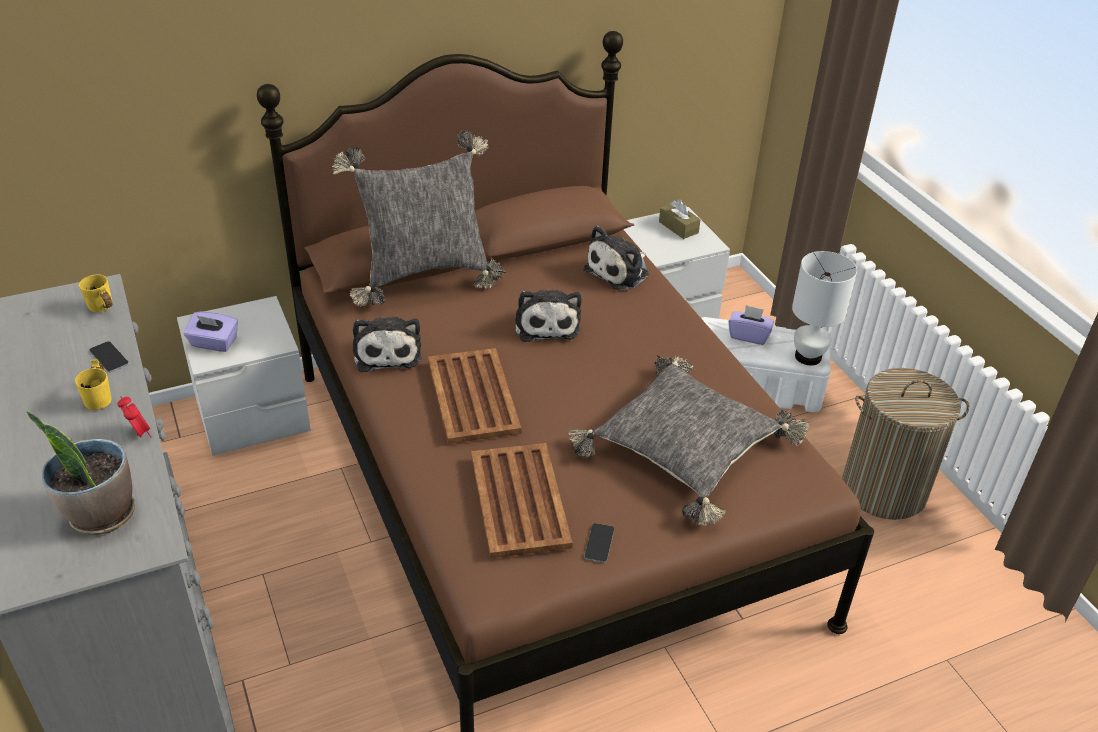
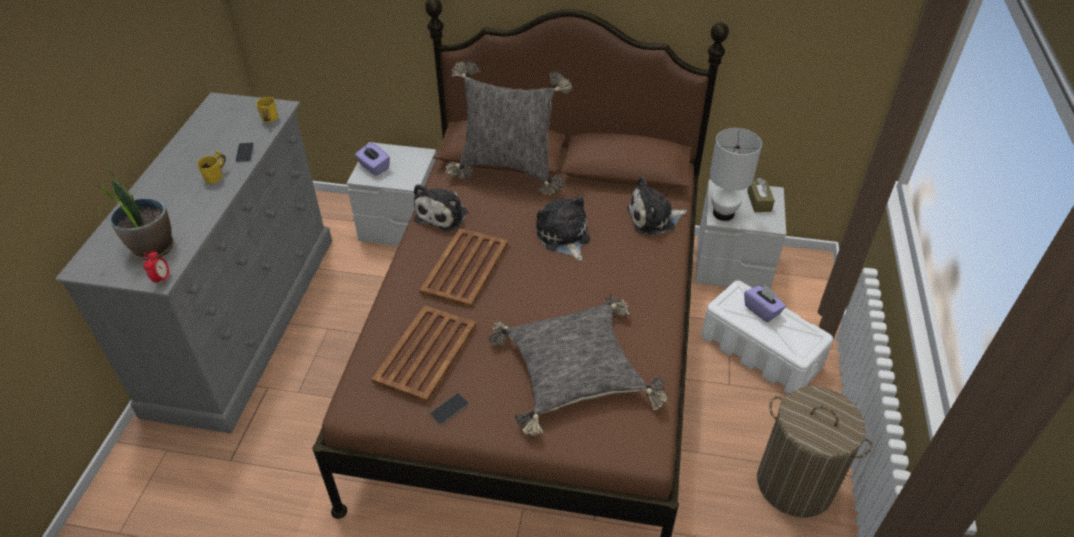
camera: 35 degrees right, 5 degrees up
(139, 433) = (215, 207): alarm clock -> alarm clock (162, 279)
(546, 324) = (563, 237): plush toy -> plush toy turned 135 degrees clockwise
(807, 357) = (796, 347): white table lamp -> white table lamp (723, 213)

